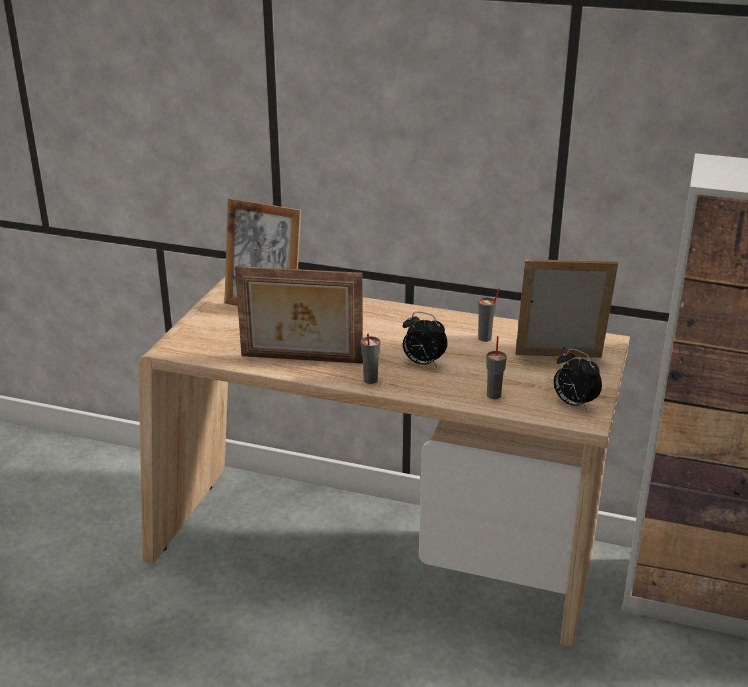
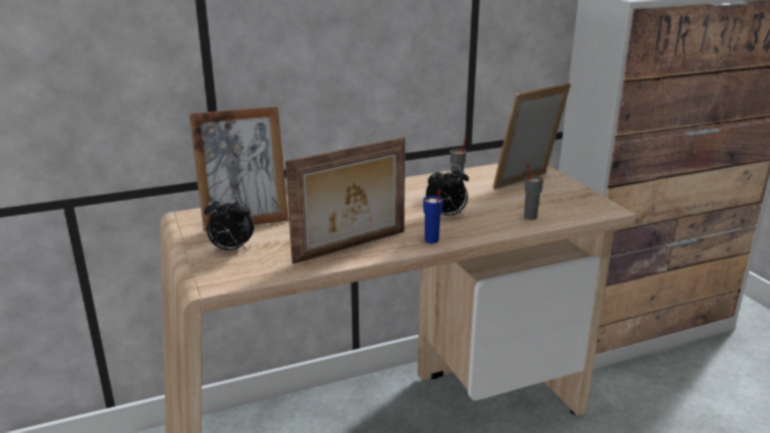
camera: 40 degrees left, 5 degrees down
(370, 380) = (431, 240): grey cup -> blue cup
(573, 404) = (583, 203): alarm clock -> alarm clock (231, 250)

